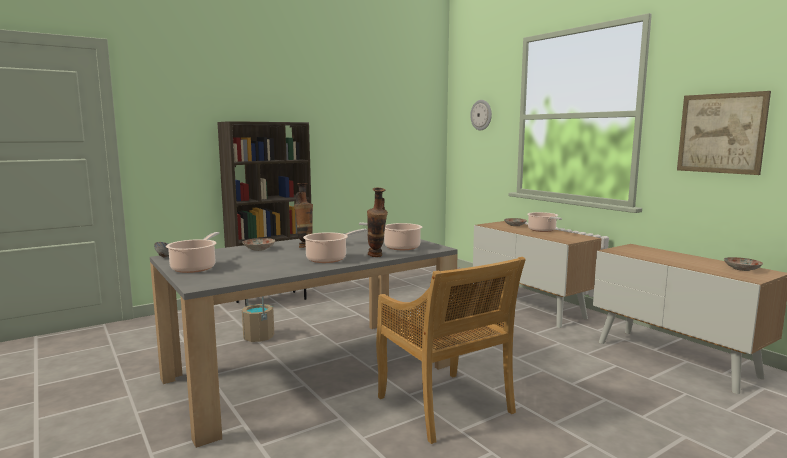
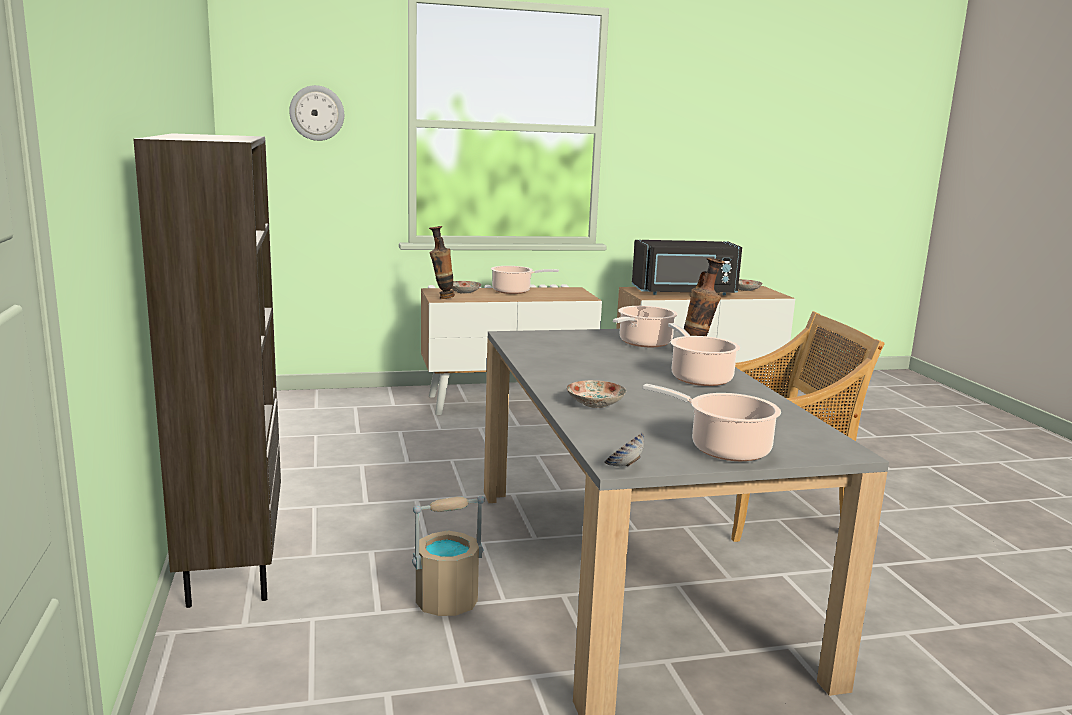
camera: 70 degrees left, 5 degrees up
(305, 247) = (602, 379): vase -> vase (441, 297)
(660, 256) = (685, 293): none -> black microwave
(721, 133) = (684, 157): picture -> none

